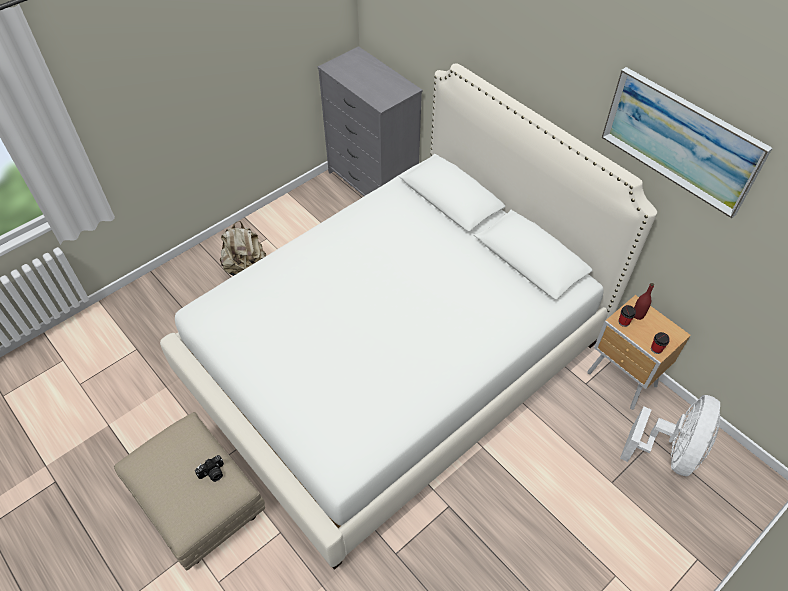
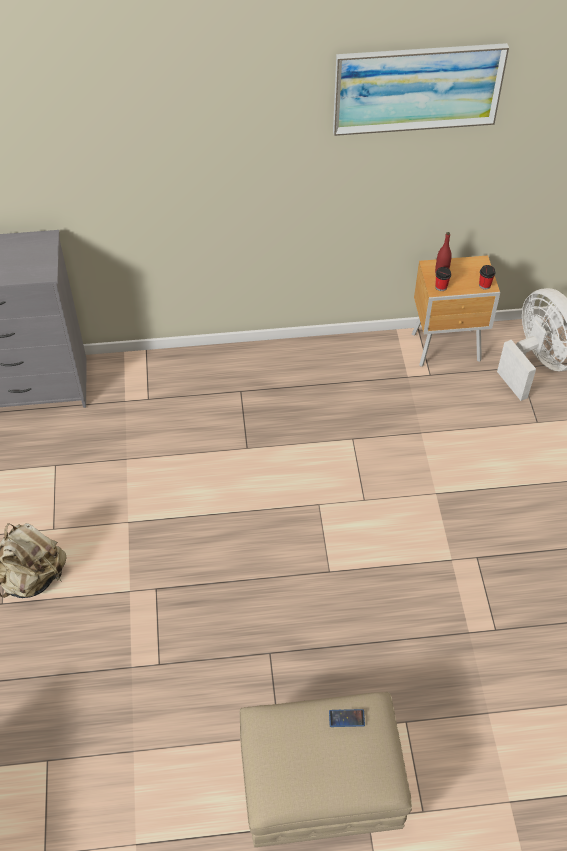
camera: 55 degrees left, 0 degrees up
(213, 473) = (346, 718): camera -> phone
(394, 360) = (284, 506): white bed -> none

